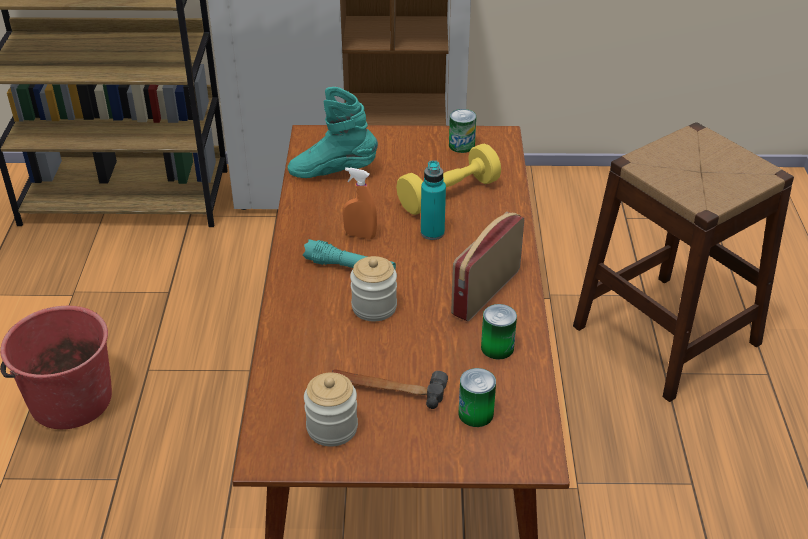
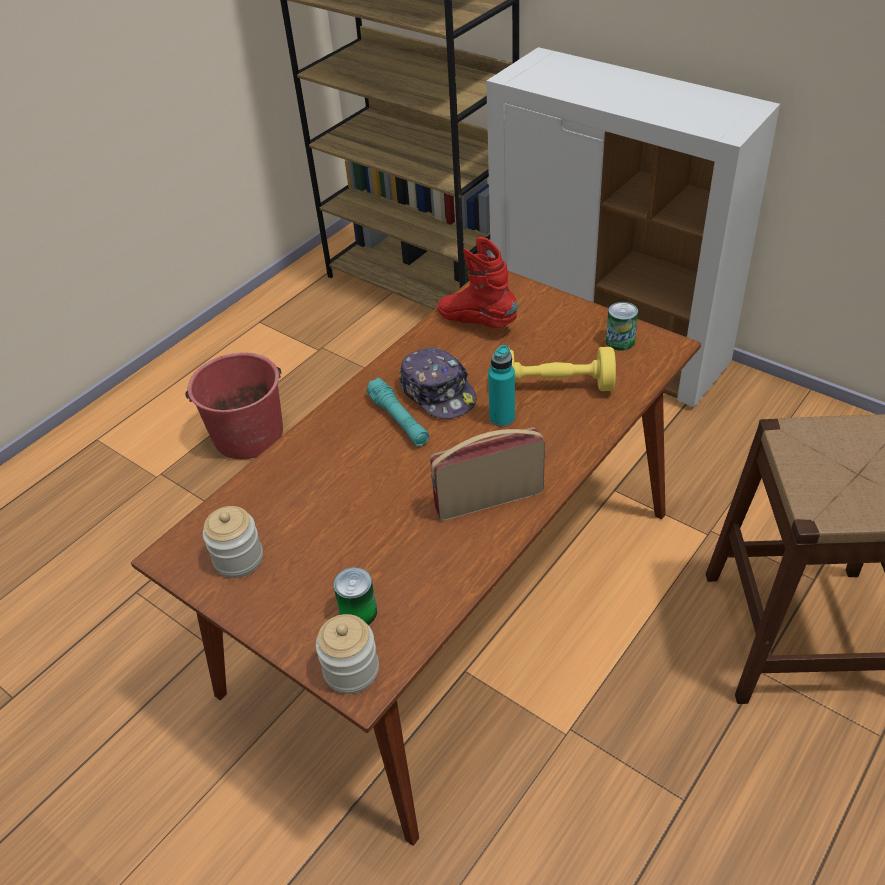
camera: 40 degrees right, 5 degrees up
(333, 171) = (477, 322): turquoise boot -> red boot
(360, 235) = (438, 393): orange spray bottle -> cap
(374, 307) = (380, 466): jar -> jar (351, 670)
(387, 388) = (314, 547): hammer -> none
(497, 347) = (442, 559): can -> none

